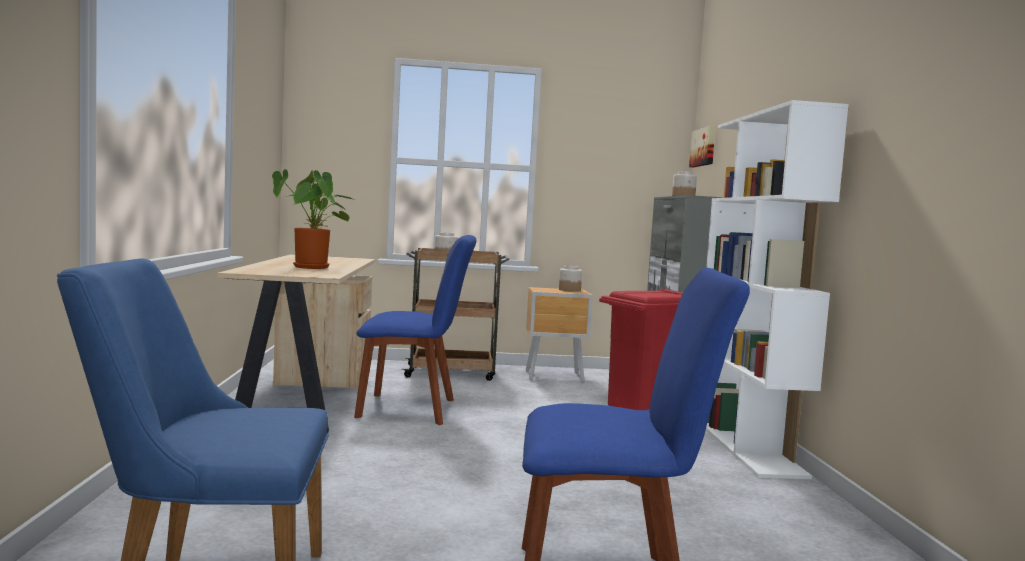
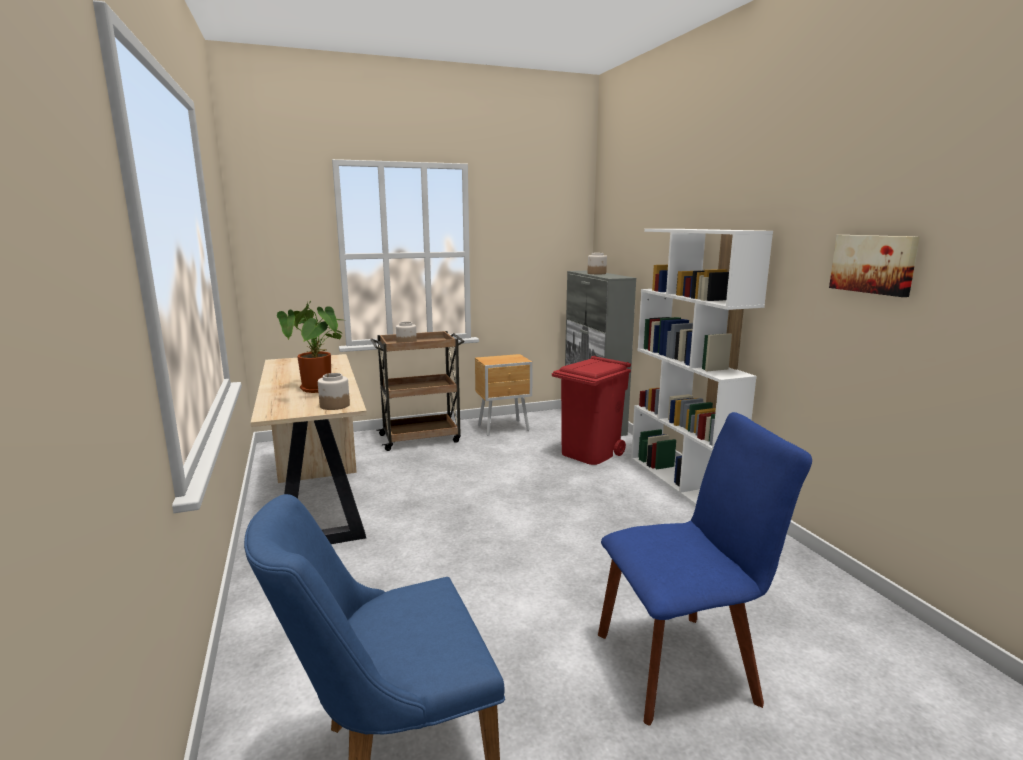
camera: 15 degrees left, 10 degrees up
(413, 409) = (417, 490): blue chair -> none
(569, 290) = (510, 357): jar -> jar (334, 405)
(704, 147) = (607, 228): picture -> picture (873, 264)

